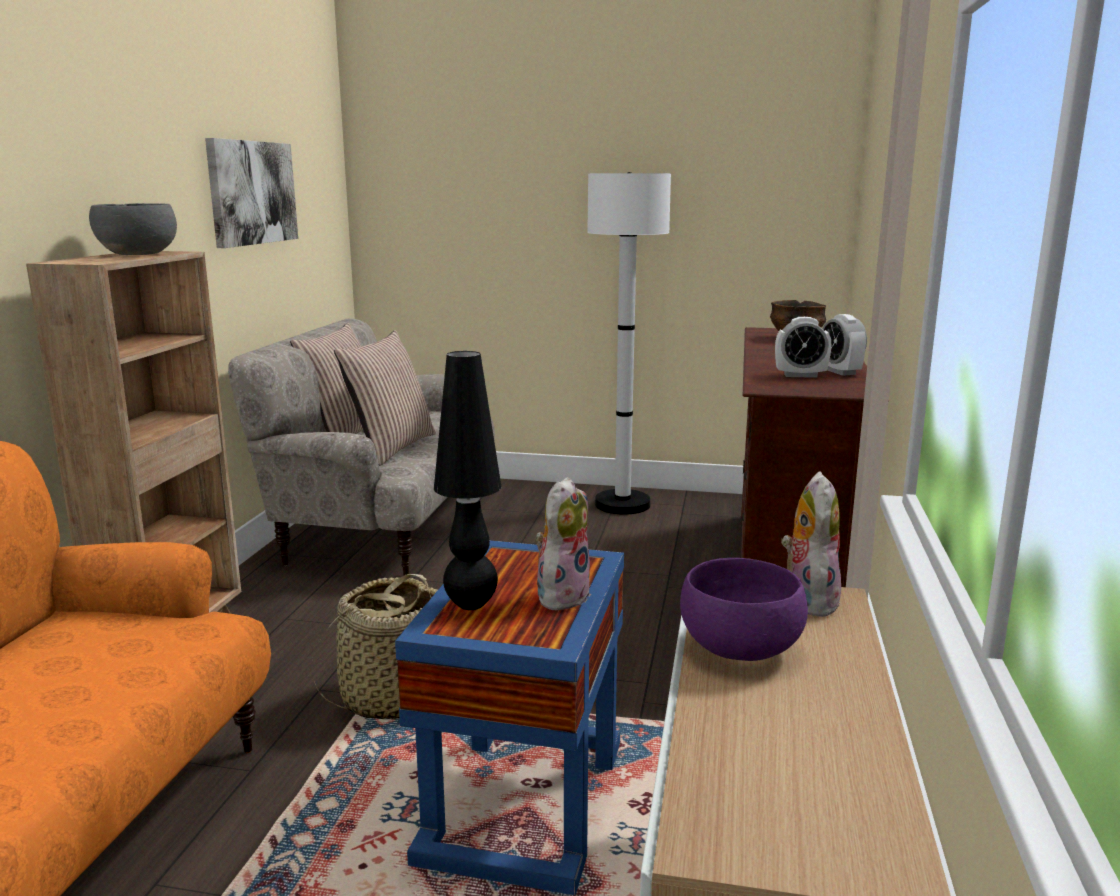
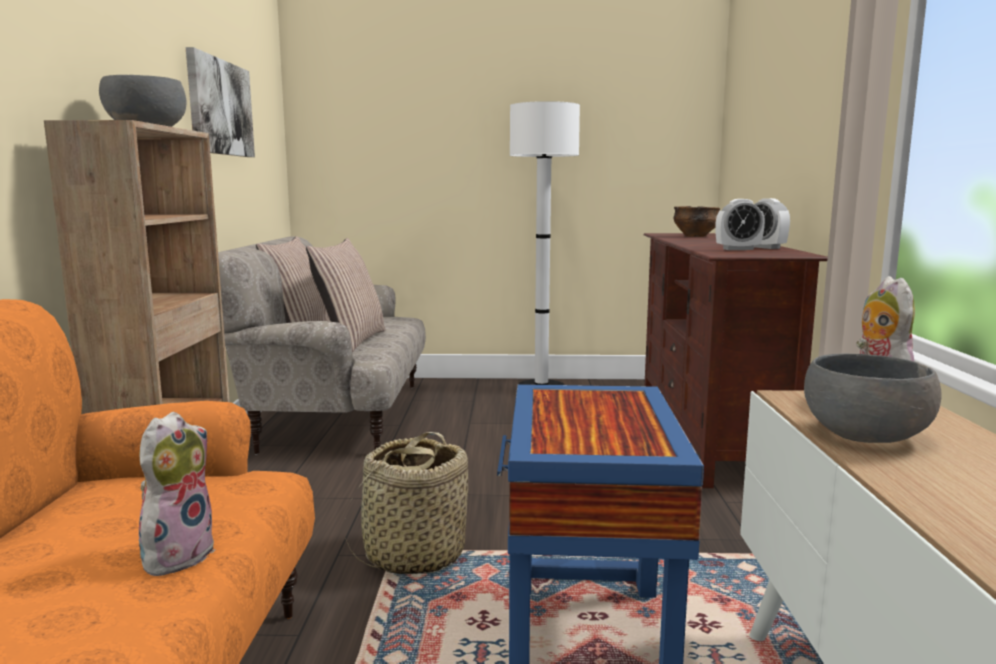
camera: 10 degrees left, 5 degrees down
(470, 605) = (557, 429): black table lamp -> none
(562, 595) = (635, 418): plush toy -> plush toy (178, 554)
(740, 647) = (866, 435): purple bowl -> grey bowl

